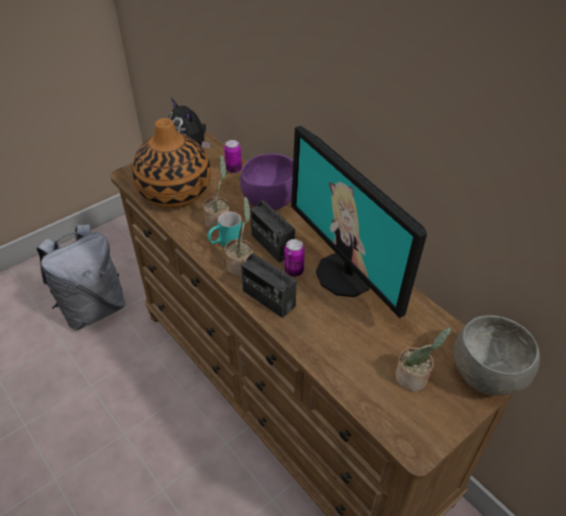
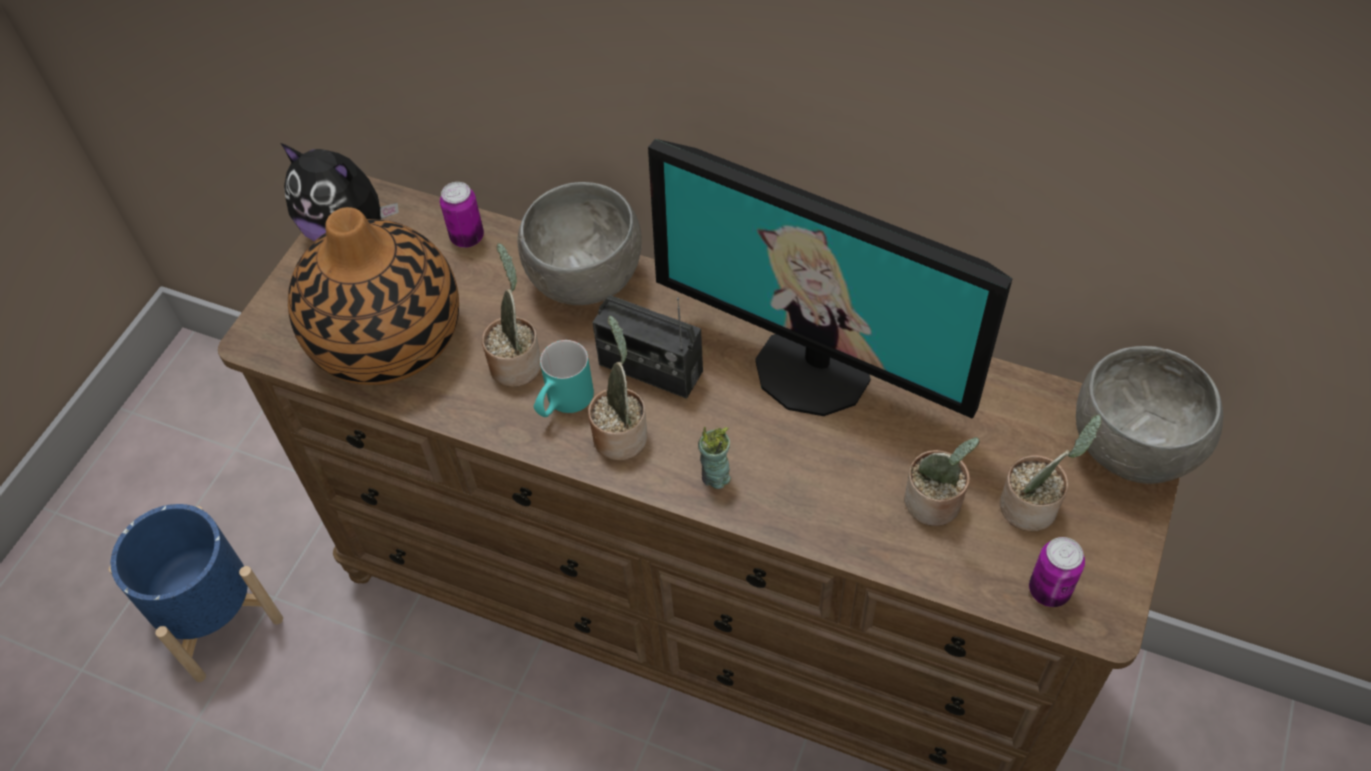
camera: 25 degrees left, 10 degrees up
(93, 309) = (215, 618): grey backpack -> blue planter
(268, 298) = (715, 477): radio -> cup
(269, 201) = (584, 278): purple bowl -> grey bowl
(294, 271) = (723, 403): can -> can (1049, 590)
(364, 355) = (935, 504): none -> potted plant

